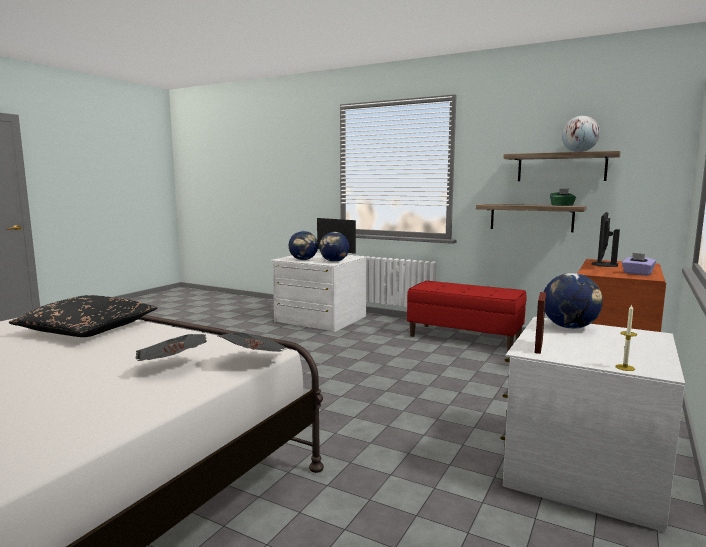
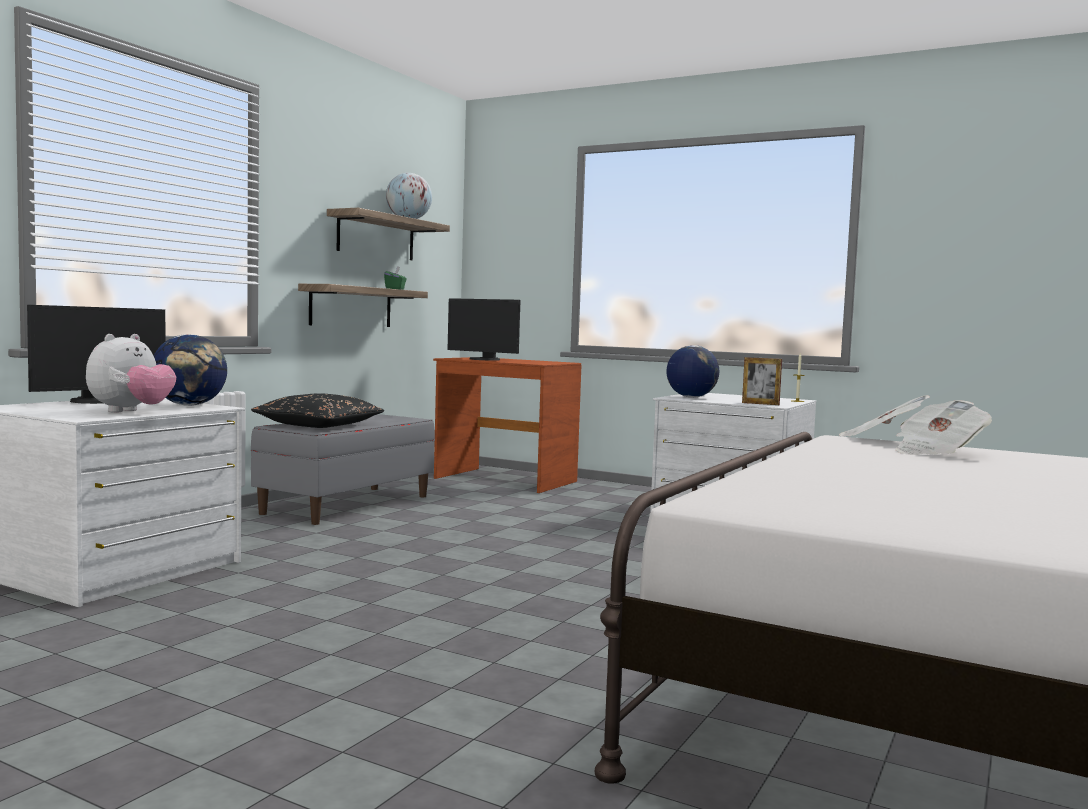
camera: 90 degrees left, 5 degrees down
(88, 329) = (837, 480): black pillow -> black pillow (319, 425)
(303, 260) = (131, 412): globe -> plush toy
(464, 337) = (347, 504): red bench -> grey bench
(637, 273) = (542, 361): purple tissue box -> none

